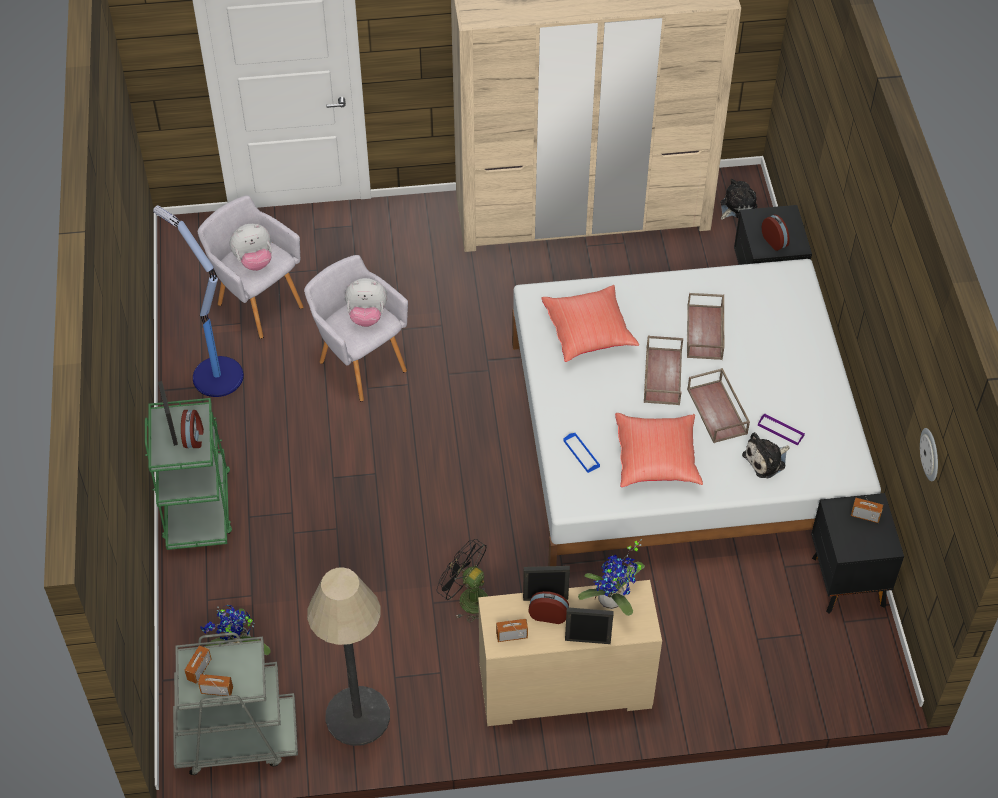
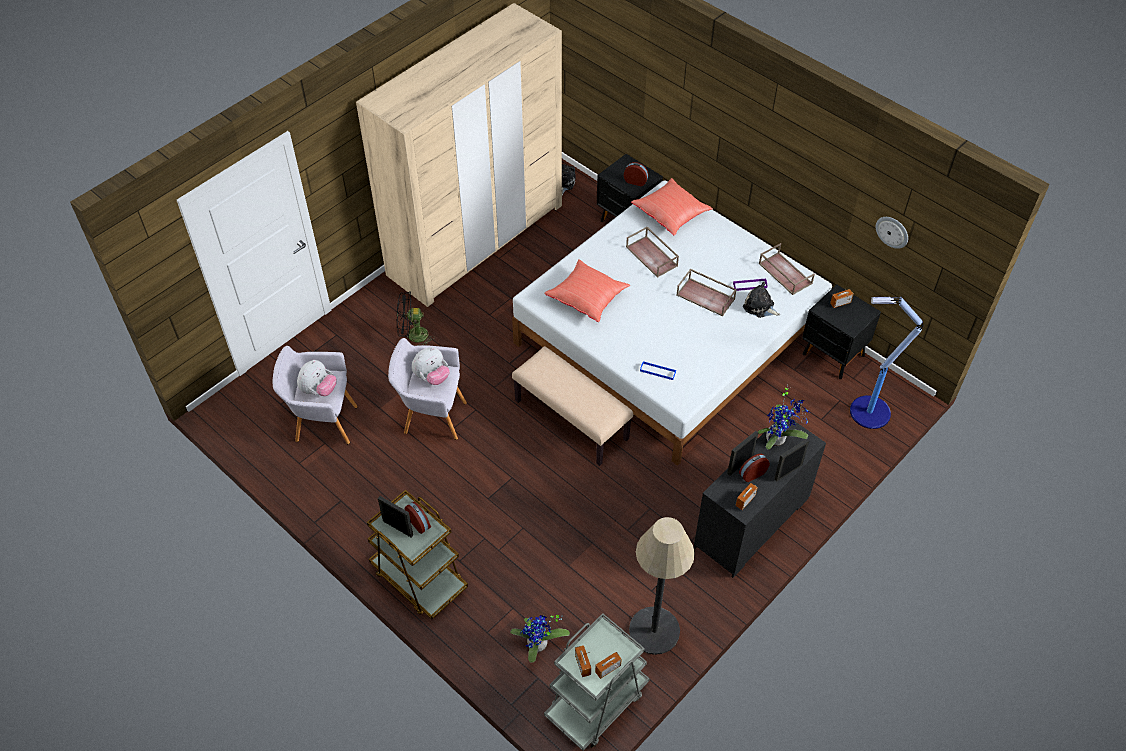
camera: 40 degrees left, 0 degrees up
(197, 507) = (419, 579): green cart -> brown cart
(216, 376) = (343, 487): floor lamp -> floor lamp (868, 412)
(467, 598) = (644, 512): black fan -> black fan (413, 336)
(491, 458) = (572, 420): none -> beige bench
(564, 689) = (752, 523): beige dresser -> black dresser
(657, 460) = (702, 346): red pillow -> red pillow (671, 214)
(662, 375) = (654, 296): brown tray -> brown tray (784, 273)
(766, 460) = (760, 307): plush toy -> plush toy turned 105 degrees clockwise

